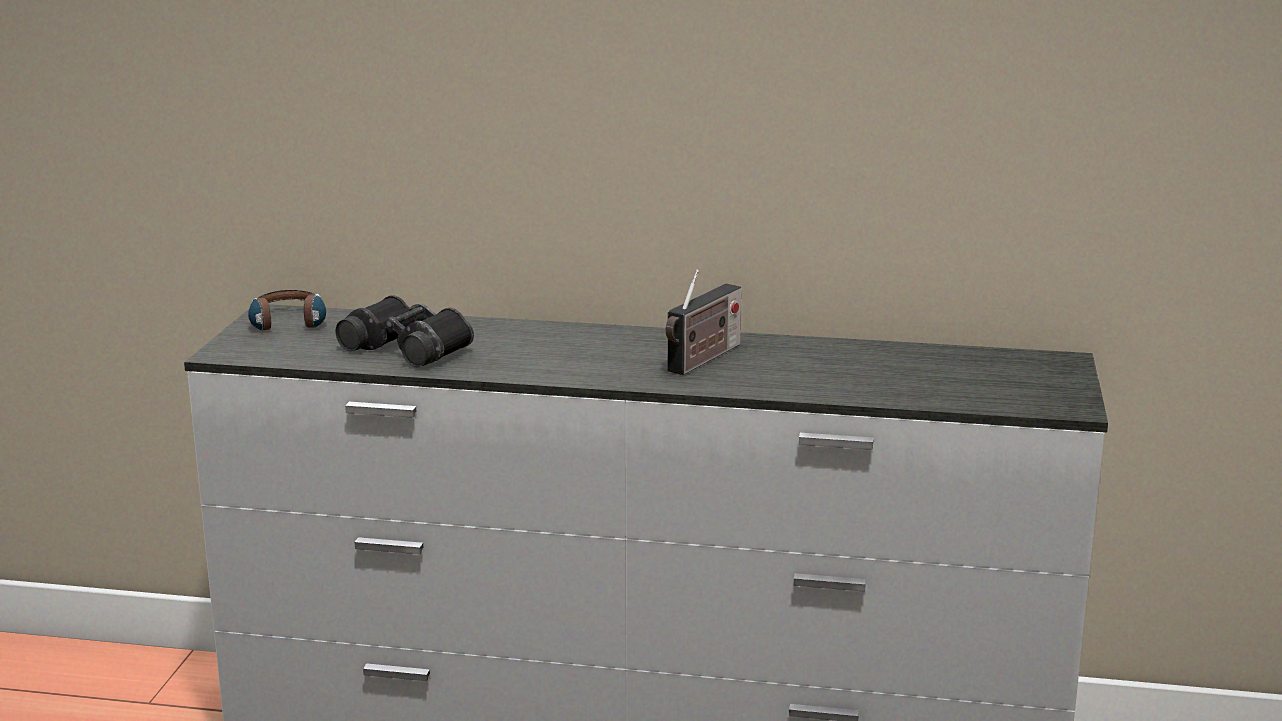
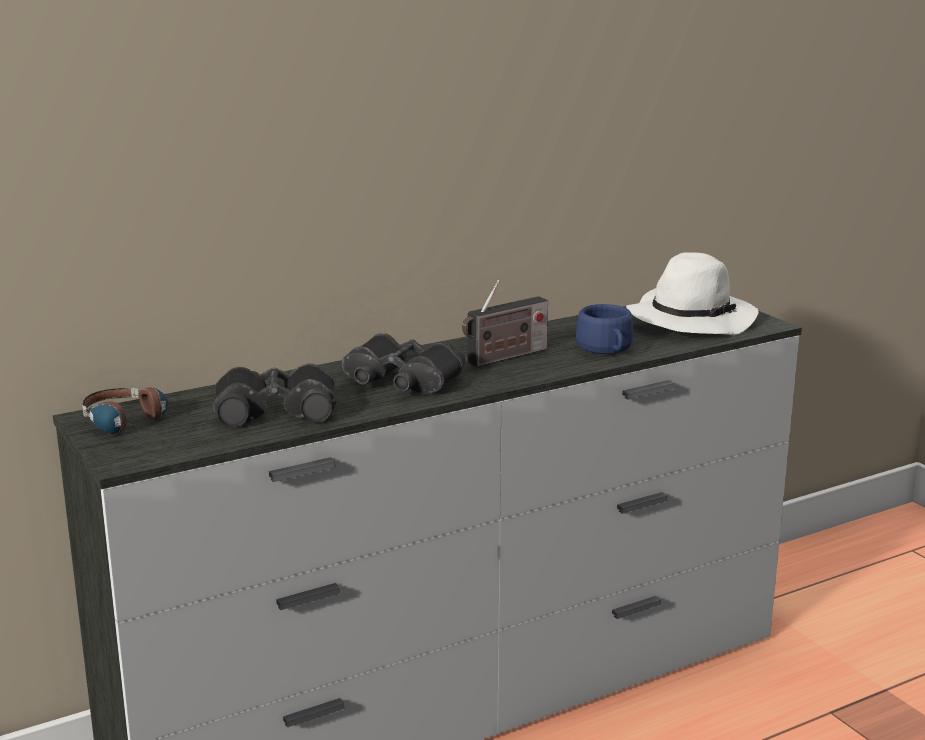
camera: 40 degrees left, 0 degrees up
(562, 353) = (401, 381): none -> black binoculars
(702, 360) = (504, 357): radio -> radio turned 60 degrees clockwise
(822, 381) = (606, 349): none -> blue cup
(991, 377) = (691, 319): none -> white hat

